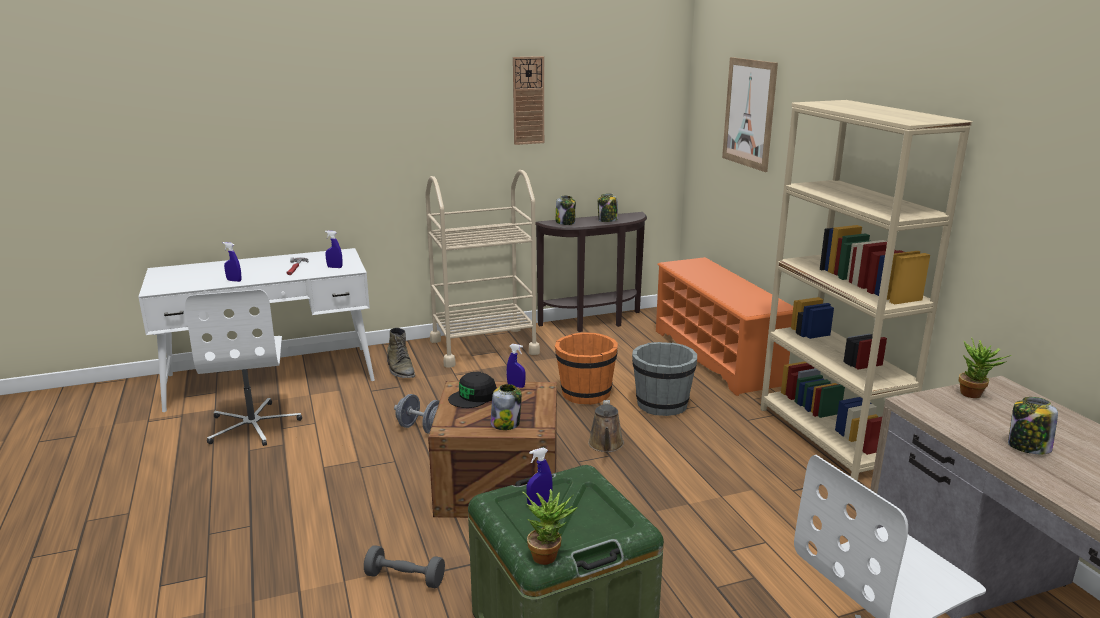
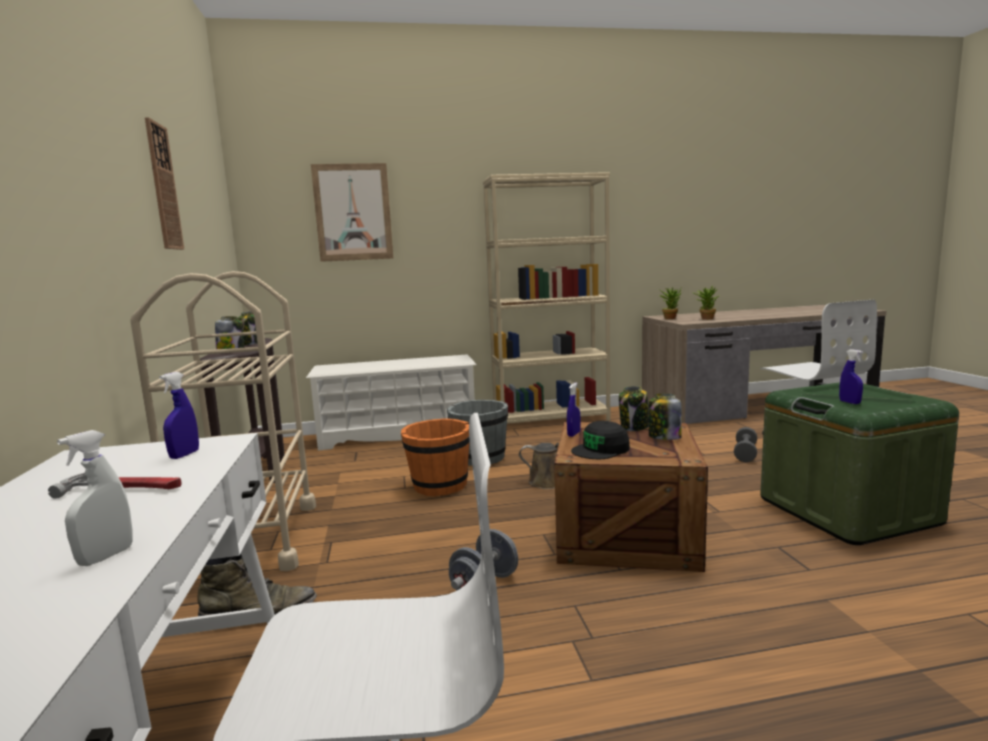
camera: 80 degrees left, 10 degrees down
(234, 280) = (106, 556): blue spray bottle -> white spray bottle
(405, 578) = (831, 586): grey dumbbell -> grey dumbbell (745, 453)
(473, 397) = (601, 449): black cap -> black cap turned 90 degrees clockwise
(549, 555) = (924, 397): potted plant -> potted plant (705, 318)
(717, 357) = (399, 434): orange shoe rack -> white shoe rack
(1028, 447) = (730, 317): jar -> jar (634, 427)

